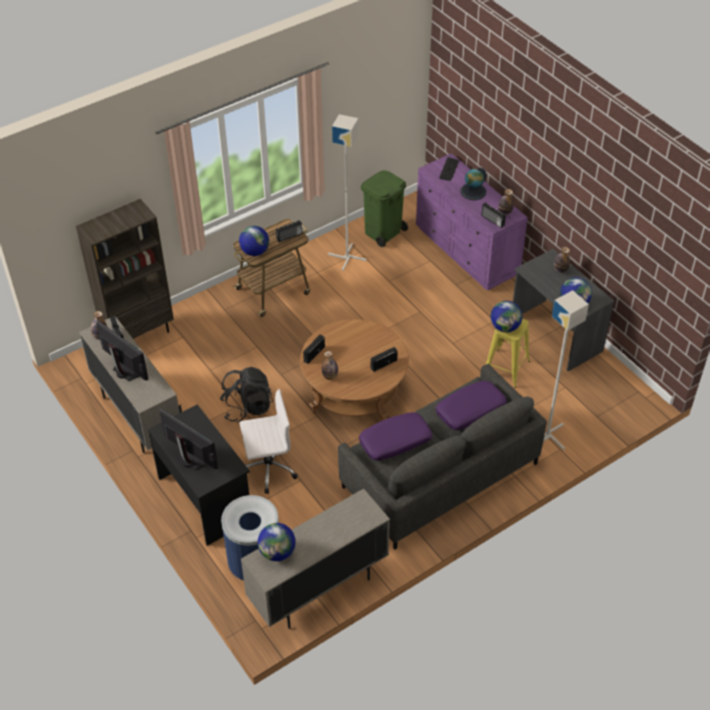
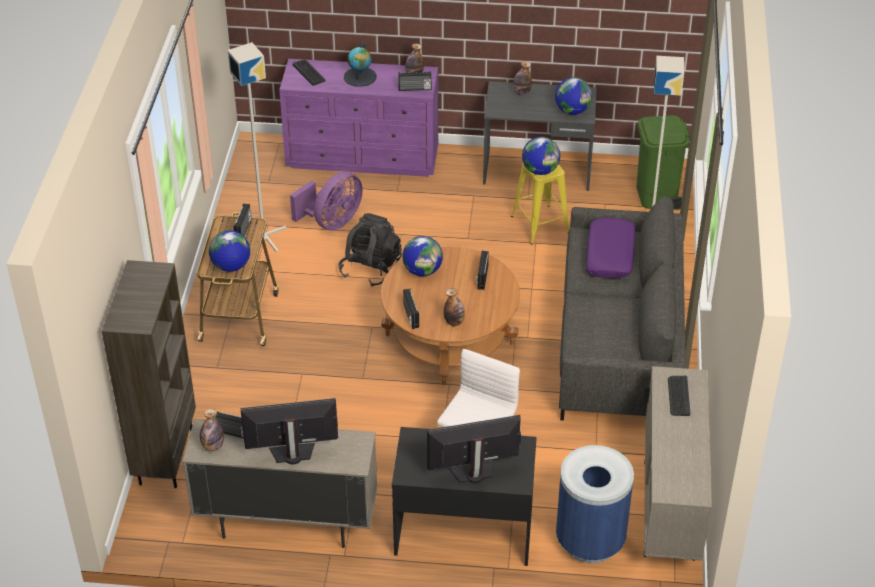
camera: 50 degrees left, 5 degrees down
(247, 407) = (376, 429): black backpack -> black backpack (370, 268)
(277, 552) = (671, 470): globe -> globe (422, 271)
(349, 518) = (678, 396): none -> keyboard
(383, 232) = (263, 194): green trash can -> green trash can (657, 196)
(394, 276) = (332, 222): none -> purple fan
(395, 442) = (593, 325): purple pillow -> none

